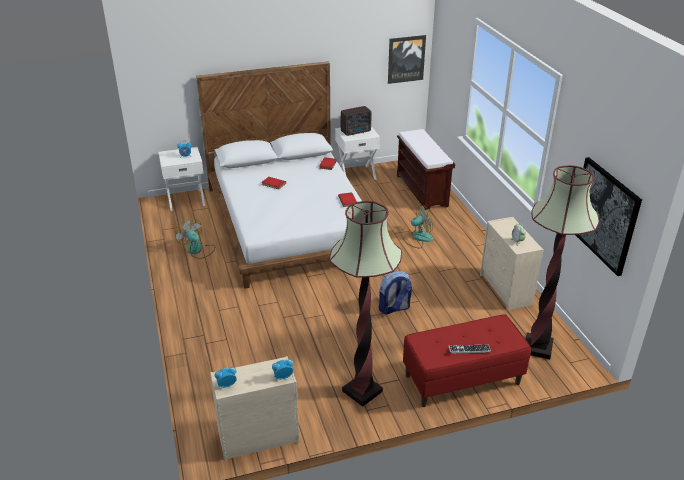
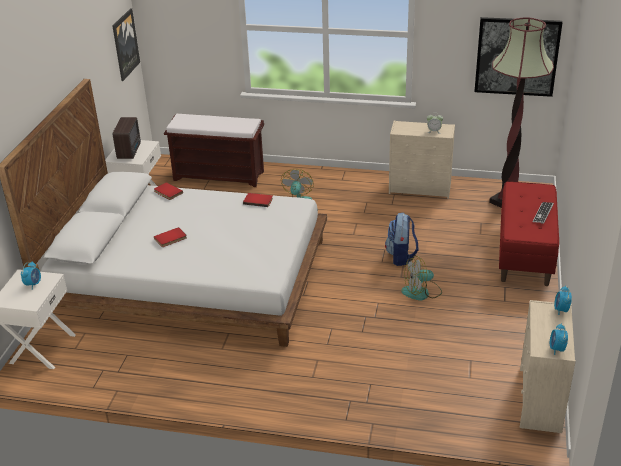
camera: 60 degrees left, 0 degrees up
(197, 250) = (173, 366): fan -> fan (421, 292)
(362, 391) = (509, 313): floor lamp -> none

